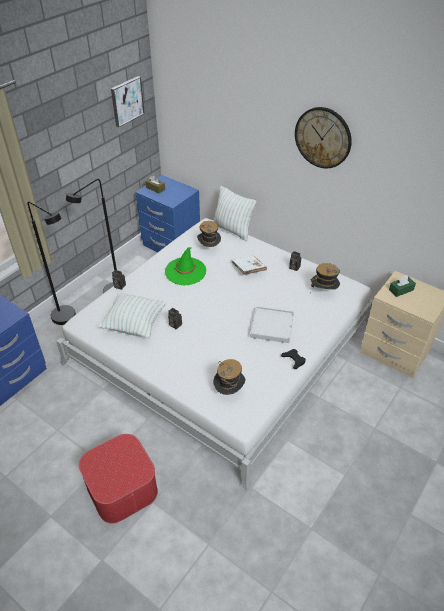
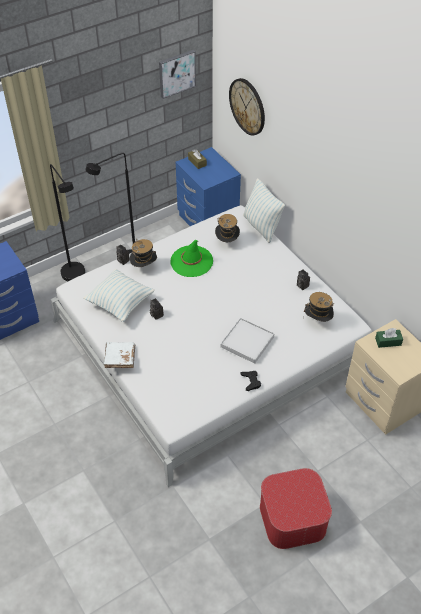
camera: 20 degrees right, 5 degrees up
(121, 488) = (62, 450): ottoman -> ottoman (292, 517)
(229, 391) = (176, 393): hat -> hat (144, 267)
(248, 269) = (255, 275): white book -> white book (120, 359)
(323, 137) = (344, 165): wall clock -> wall clock (247, 106)

